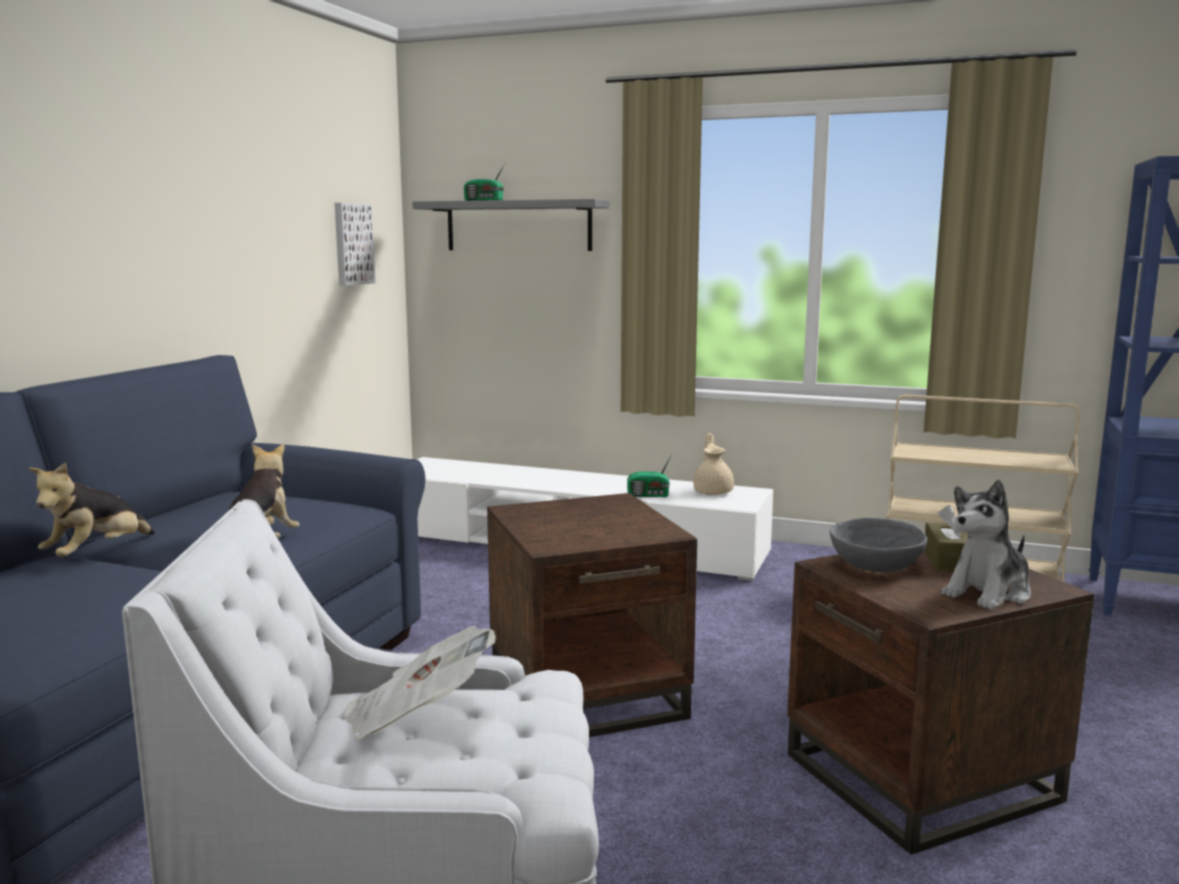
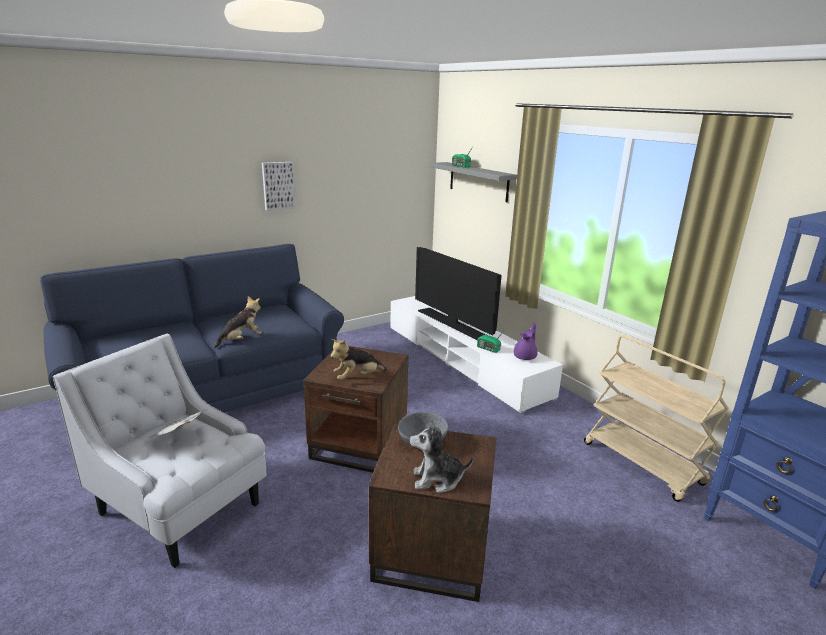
camera: 35 degrees right, 10 degrees up
(97, 554) = (194, 326): plush toy -> plush toy (357, 377)
(352, 244) = (394, 184): picture -> picture (278, 185)
(541, 480) = (453, 324): none -> television
(713, 491) = (525, 356): beige teapot -> purple teapot
(948, 560) = (462, 453): brown tissue box -> none

